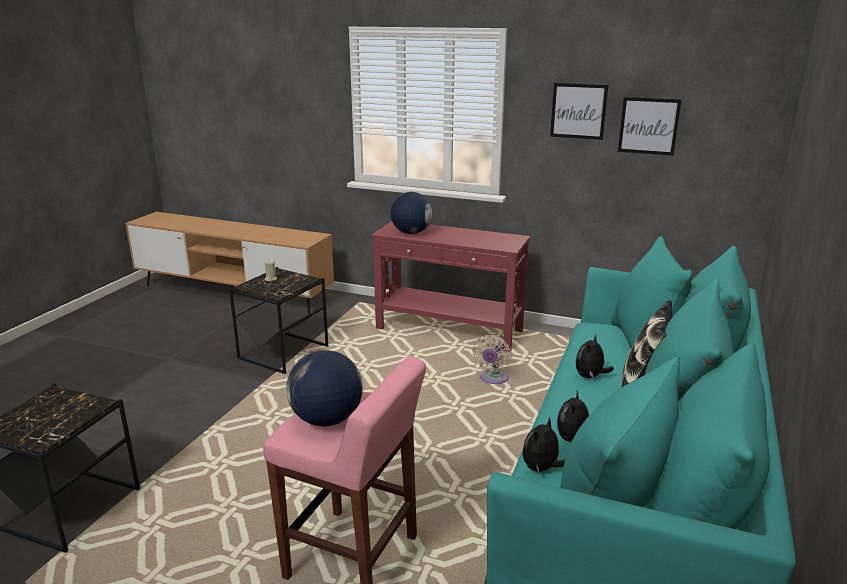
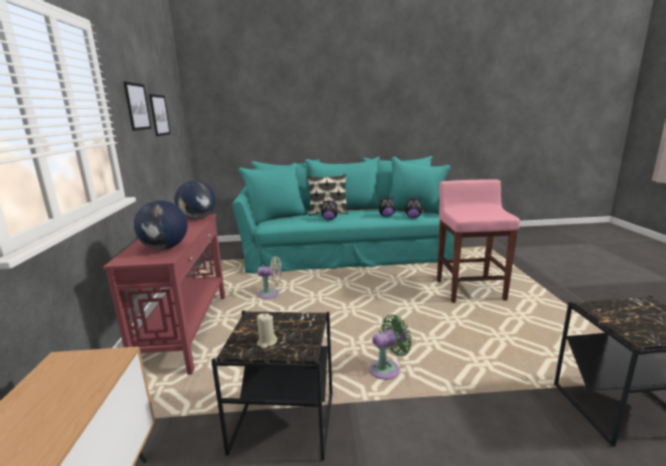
camera: 115 degrees left, 5 degrees down
(280, 407) = (387, 369): none -> green fan
(326, 420) = (483, 213): globe -> globe (198, 218)

